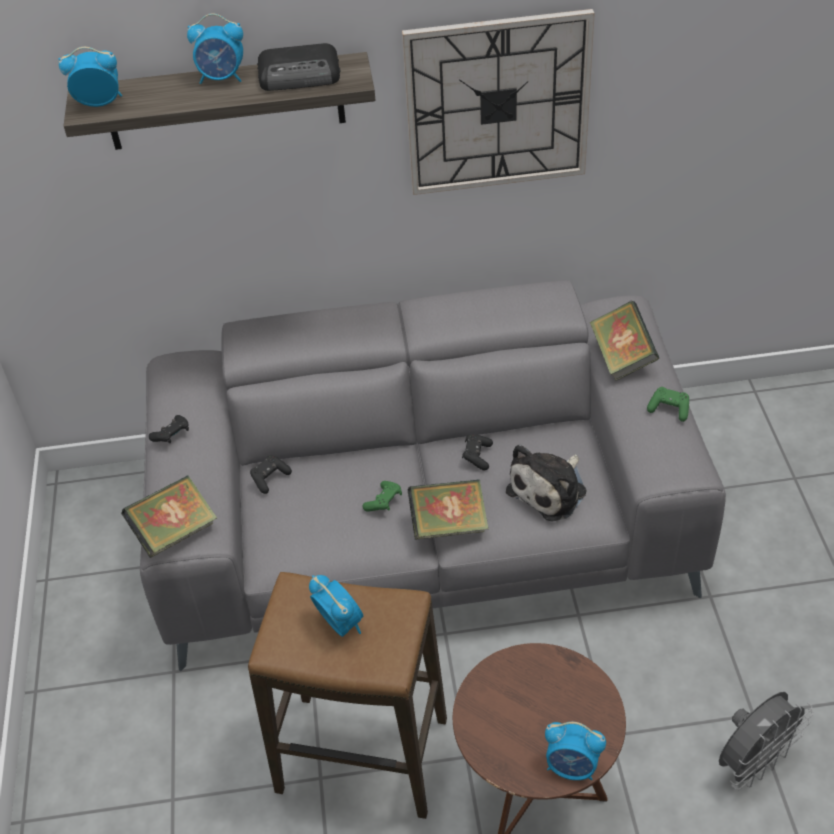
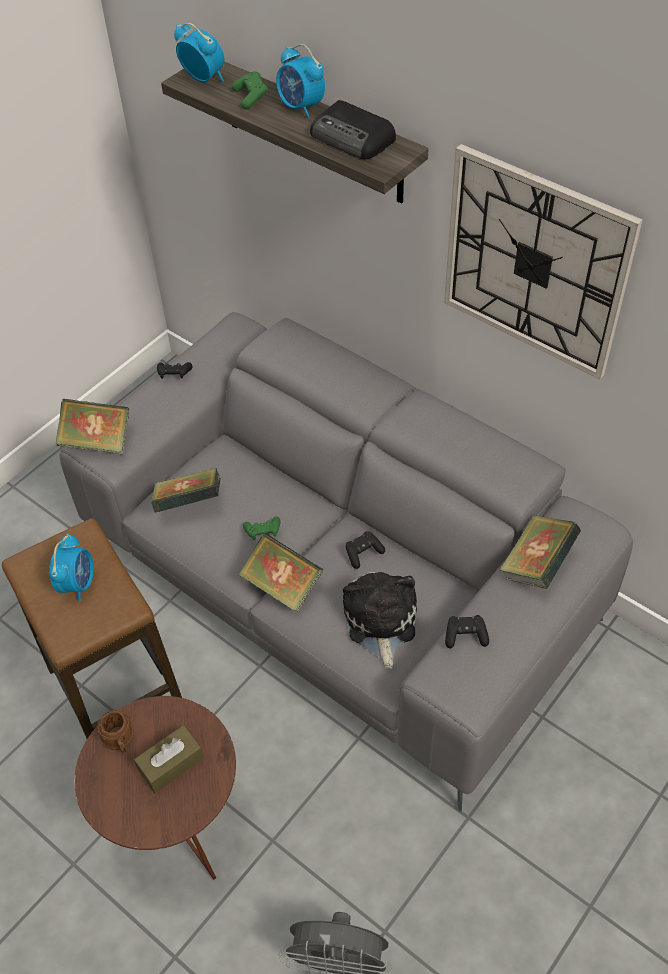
camera: 45 degrees right, 5 degrees up
(270, 478) = (220, 455): black game controller -> black game controller (465, 636)
(294, 530) = (189, 503): none -> book
(490, 725) = (121, 743): none -> brown mug
(546, 702) = (171, 764): none -> brown tissue box
(550, 489) = (380, 622): plush toy -> plush toy turned 90 degrees clockwise
(572, 767) = (129, 822): alarm clock -> none
(669, 409) = (515, 636): green game controller -> green game controller (251, 97)

